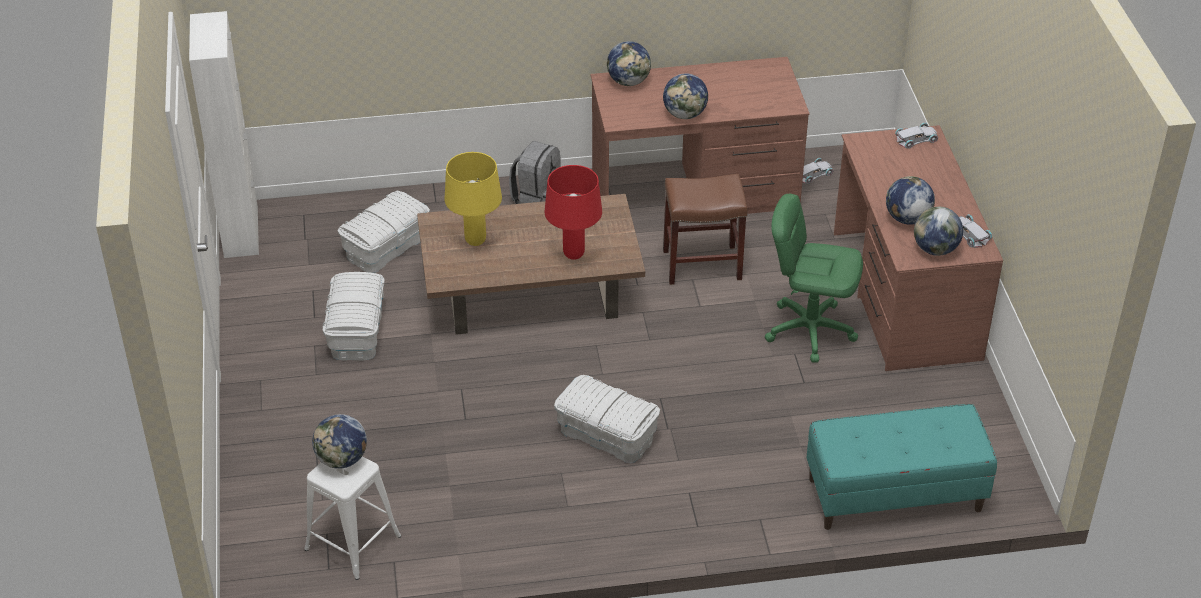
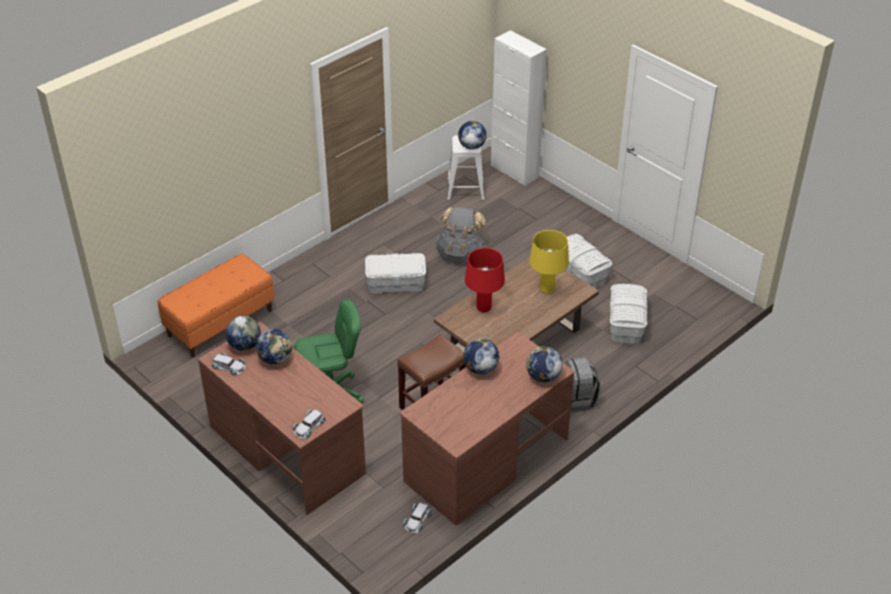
camera: 145 degrees right, 0 degrees up
(241, 232) = (714, 292): white cabinet -> white cabinet (514, 171)
(477, 435) = (460, 253): none -> grey backpack
(894, 495) = (220, 323): turquoise bench -> orange bench

